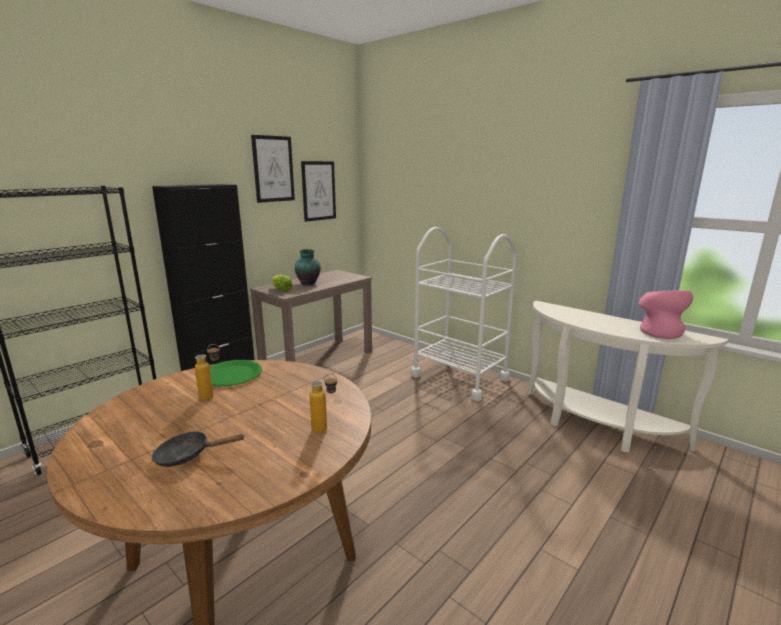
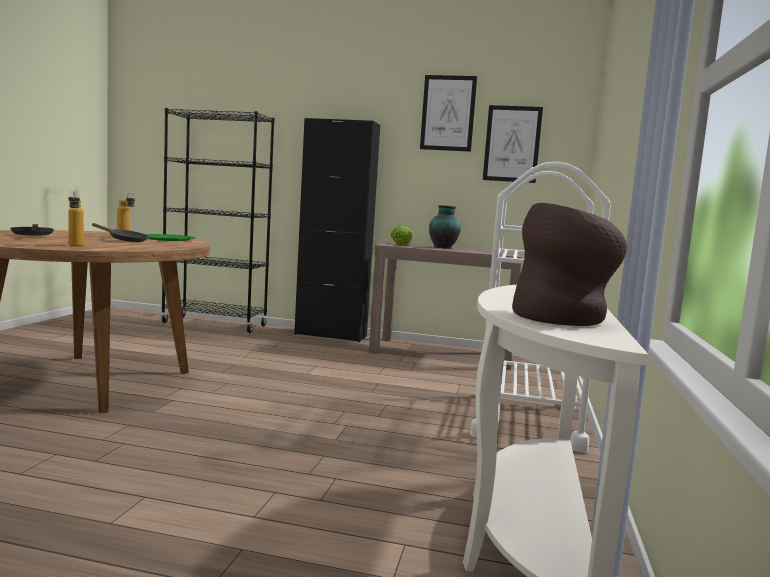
camera: 60 degrees right, 10 degrees down
(249, 399) = (124, 240): none -> black frying pan
(659, 332) = (563, 318): pink vase -> brown vase

